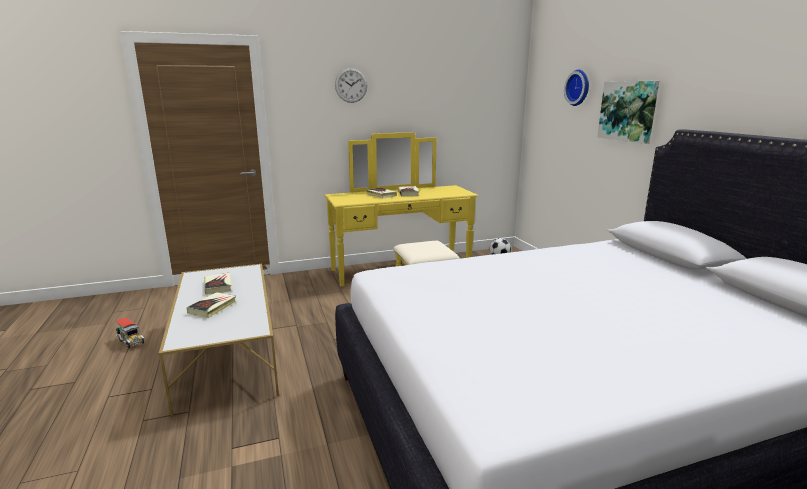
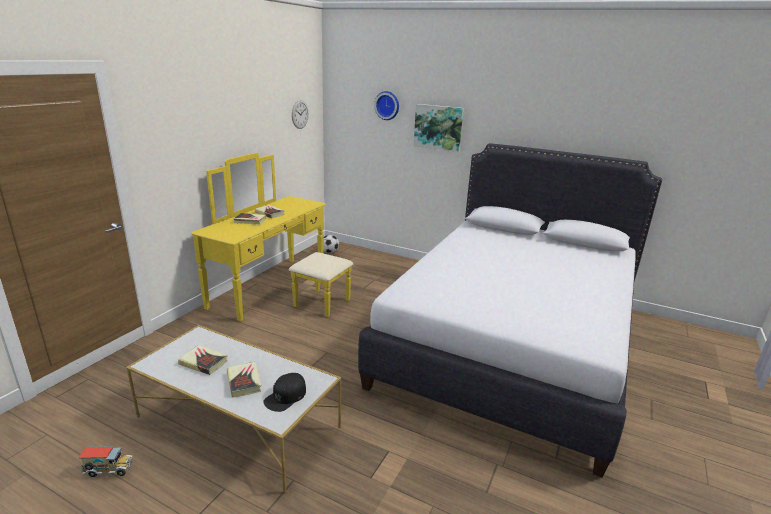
camera: 45 degrees left, 5 degrees up
(214, 329) = (285, 396): none -> black cap
(351, 85) = (200, 111): wall clock -> wall clock (300, 114)

